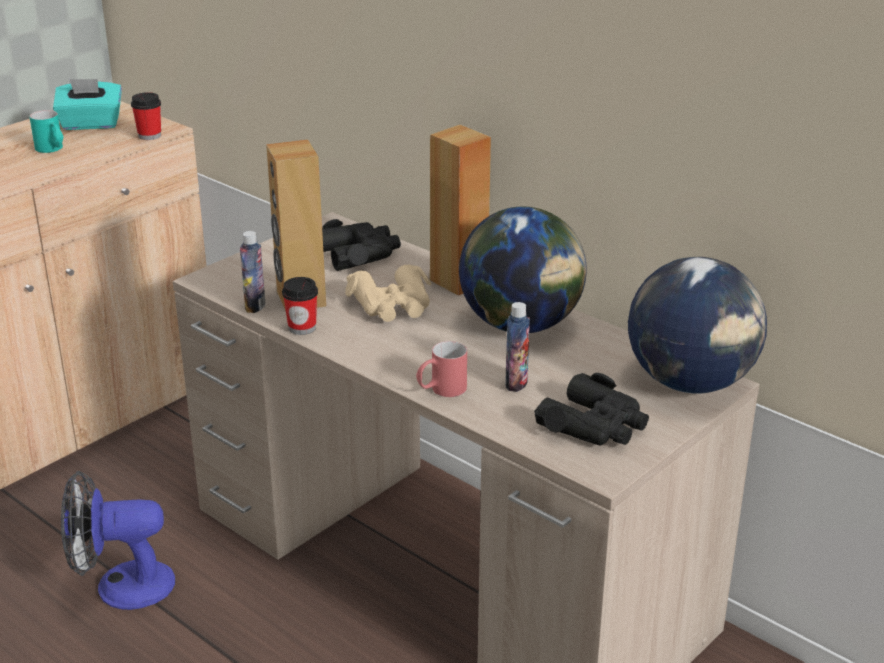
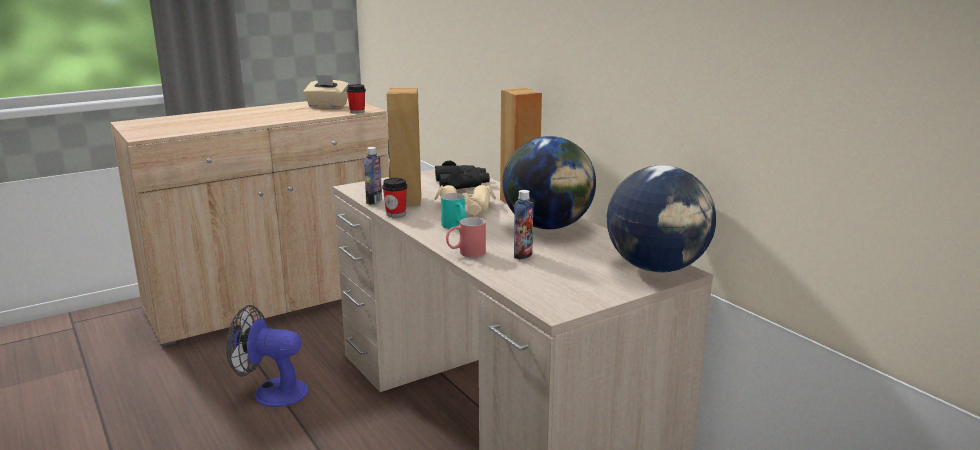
camera: 15 degrees right, 10 degrees down
(52, 150) = (294, 113): turquoise mug -> turquoise mug (456, 227)
(91, 124) = (327, 106): turquoise tissue box -> beige tissue box
(594, 425) = (566, 283): black binoculars -> none

